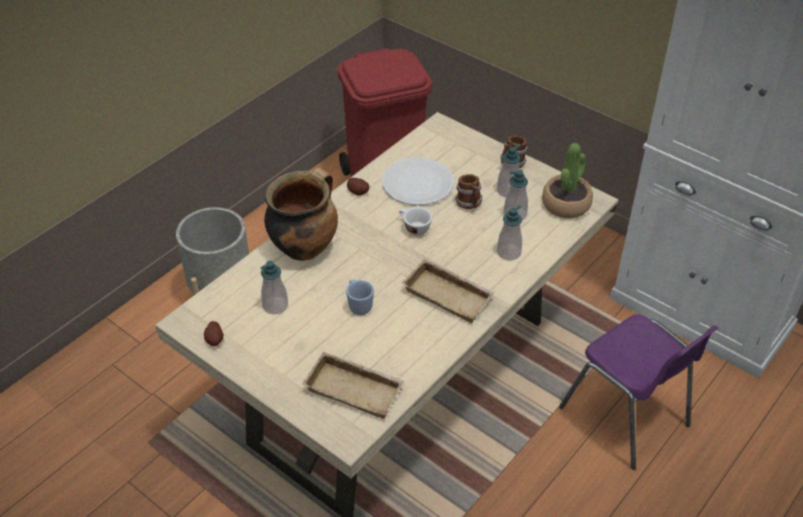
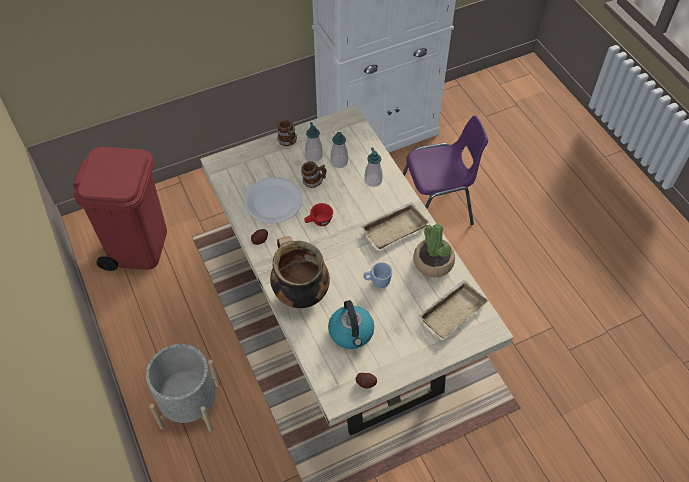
camera: 65 degrees left, 10 degrees up
(275, 306) = (351, 333): soap dispenser -> kettle
(413, 228) = (319, 222): white cup -> red cup
(566, 204) = (345, 132): potted plant -> potted plant (433, 262)

